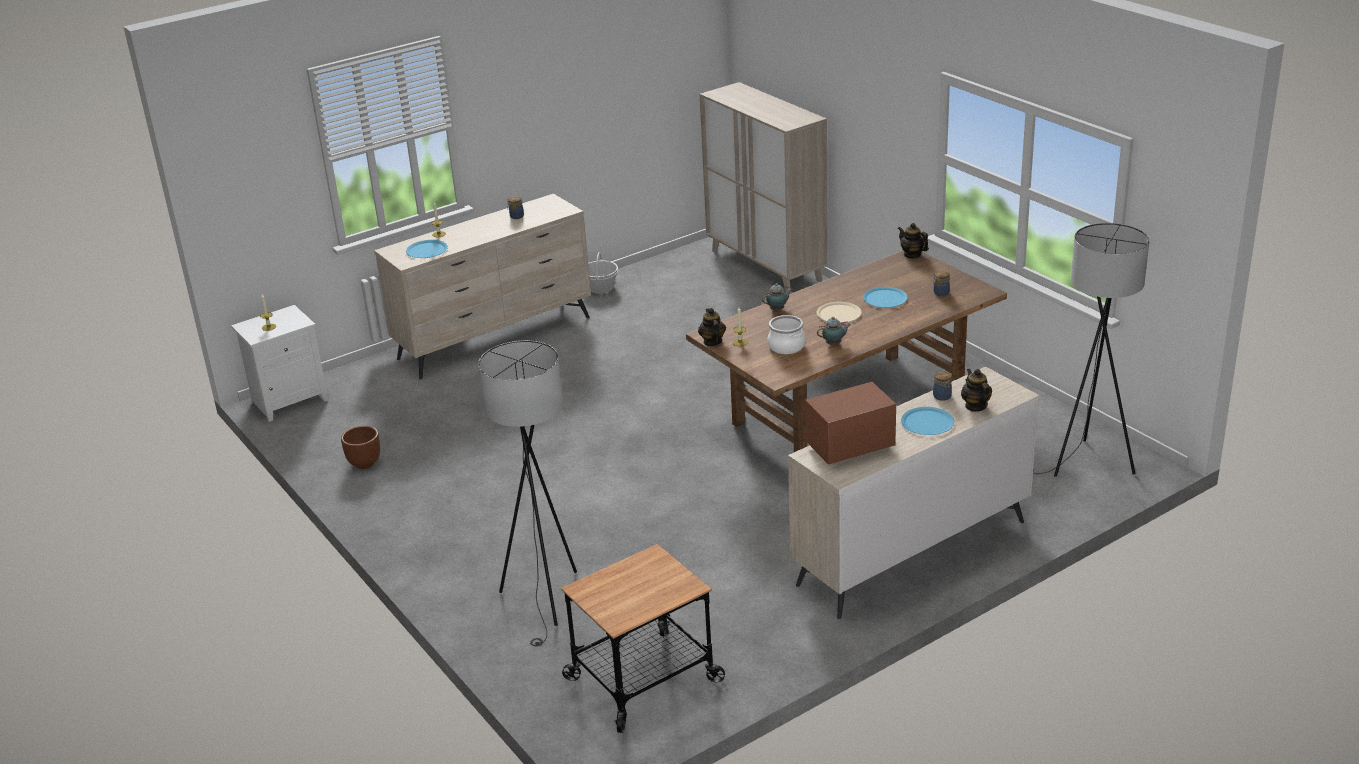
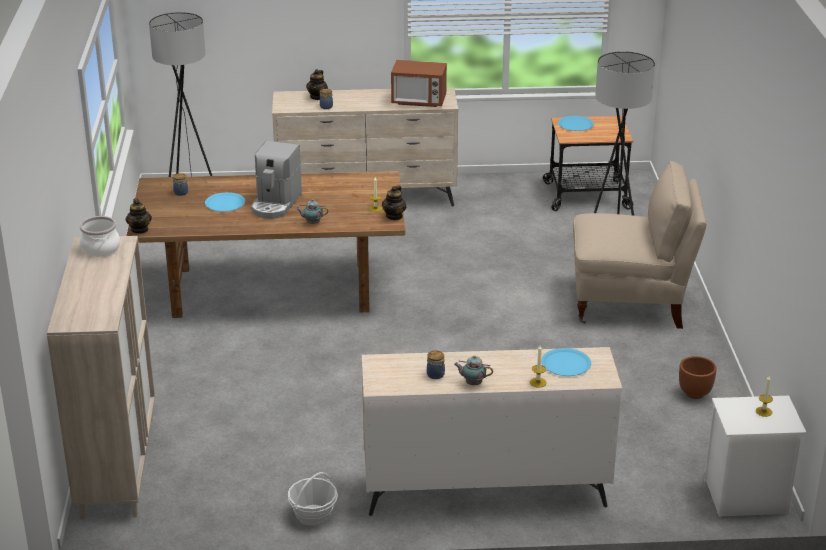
camera: 150 degrees left, 0 degrees up
(479, 533) = (630, 303): none -> beige chair
(786, 346) = (349, 194): cooking pot -> cooking pot (101, 248)
(834, 344) = (314, 185): teapot -> teapot (472, 383)
(838, 314) = (275, 204): beige plate -> coffee machine
(927, 422) = (357, 98): blue plate -> blue plate (575, 124)

